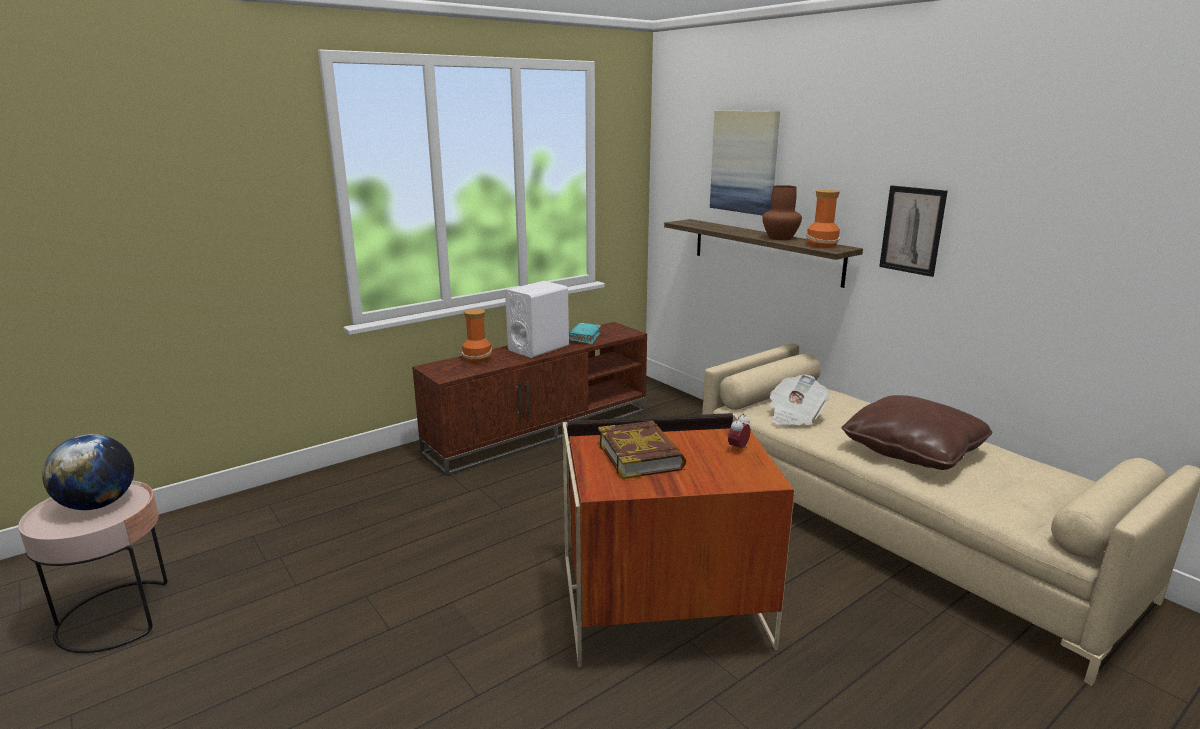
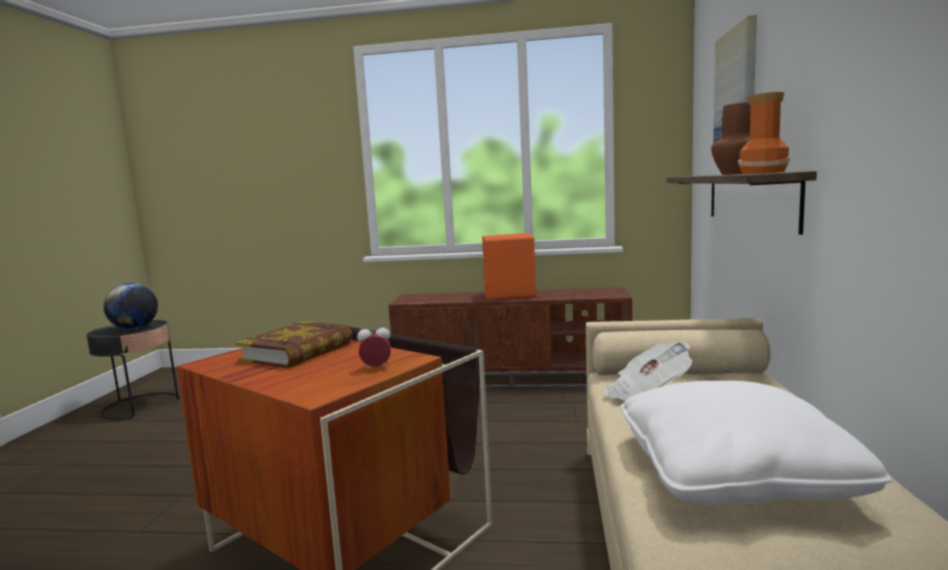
camera: 45 degrees right, 10 degrees down
(118, 615) = (141, 406): pink side table -> black side table
(477, 358) = (451, 295): vase -> none
(538, 348) = (510, 295): white speaker -> orange speaker
(584, 338) = (564, 294): turquoise book -> none
(912, 230) = (860, 125): picture -> none
(912, 451) = (733, 474): brown pillow -> white pillow

